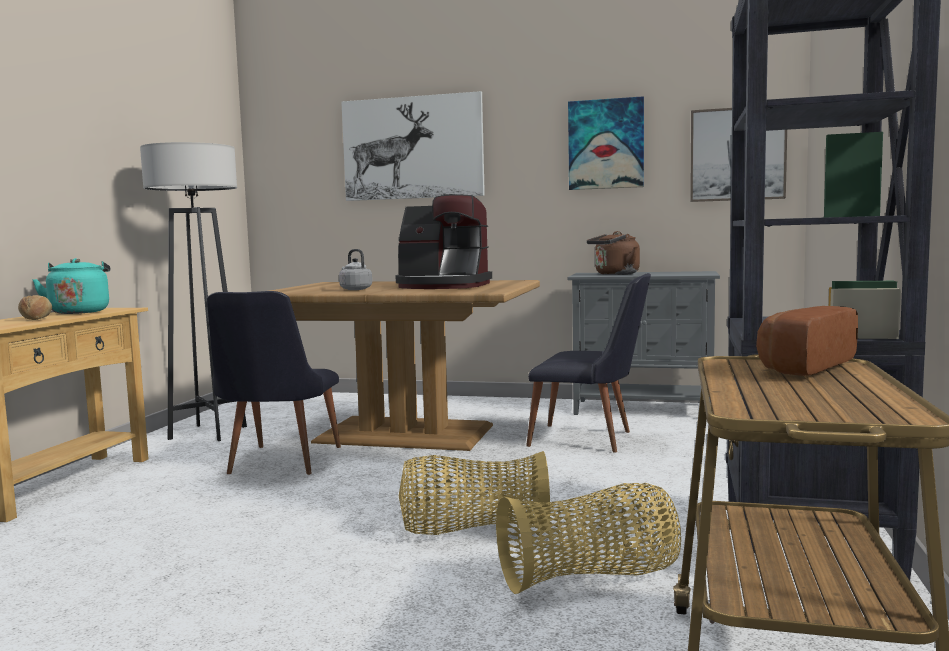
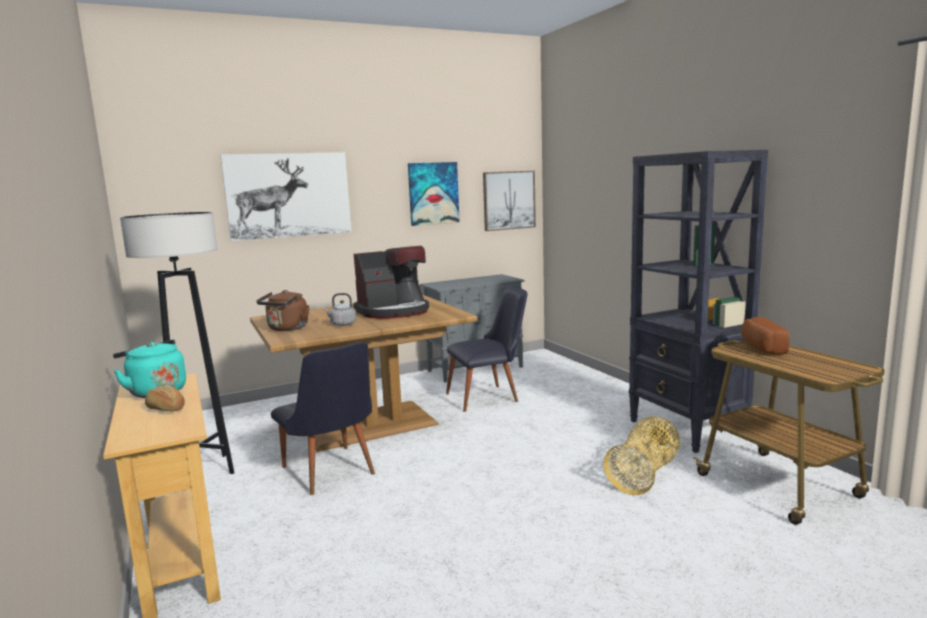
camera: 40 degrees left, 5 degrees up
(473, 531) = (549, 472): basket -> none
(614, 274) = (458, 284): brown kettle -> brown kettle (286, 329)

